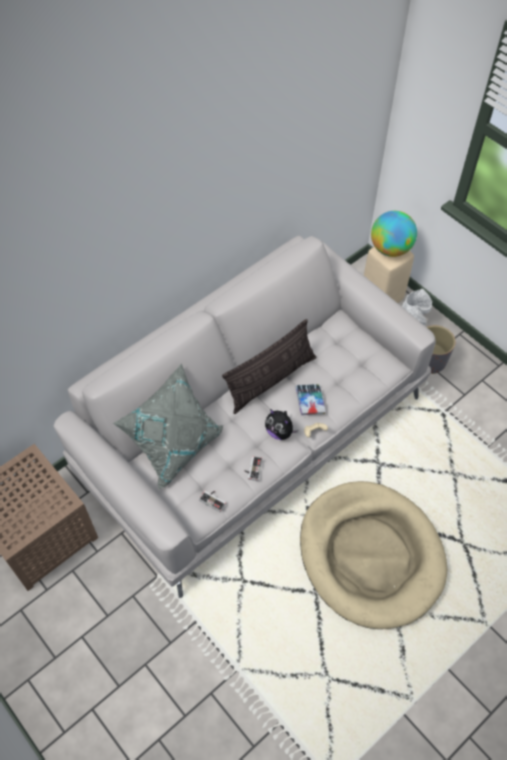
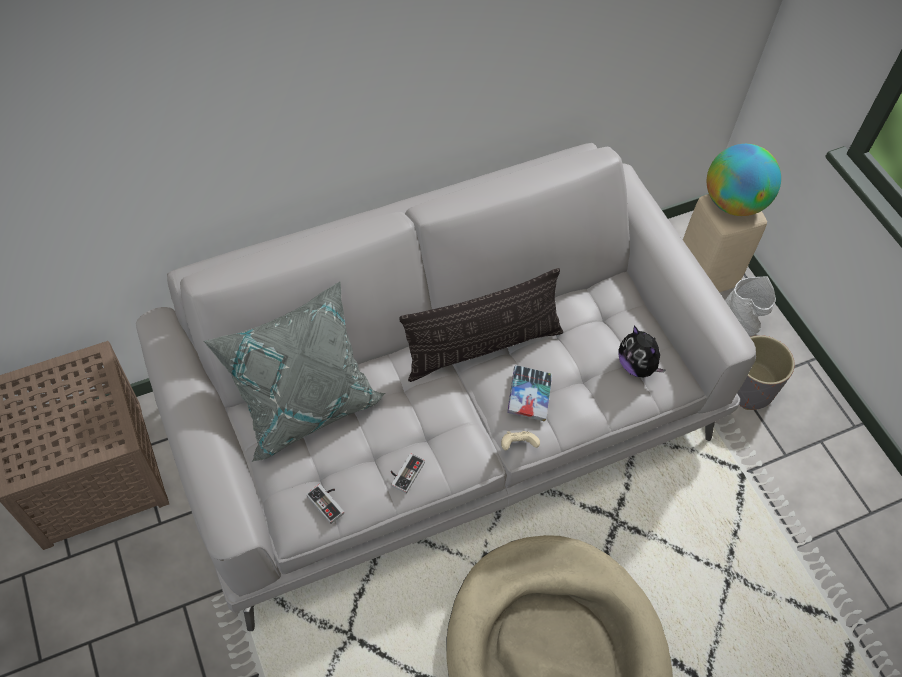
camera: 15 degrees right, 0 degrees up
(279, 432) = (466, 428): plush toy -> plush toy (637, 366)

